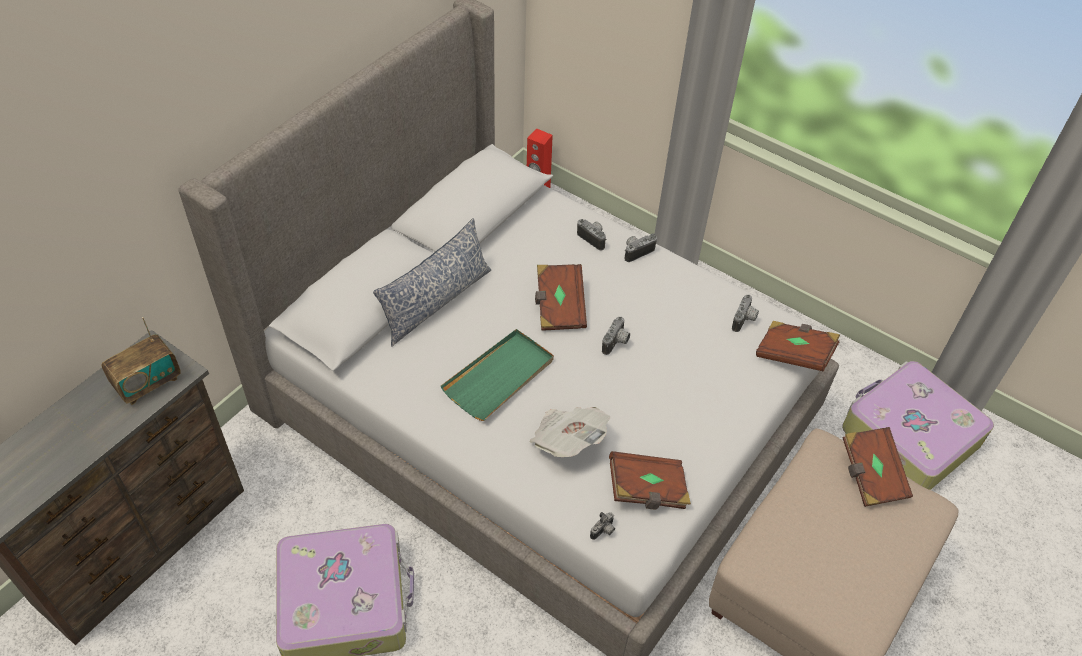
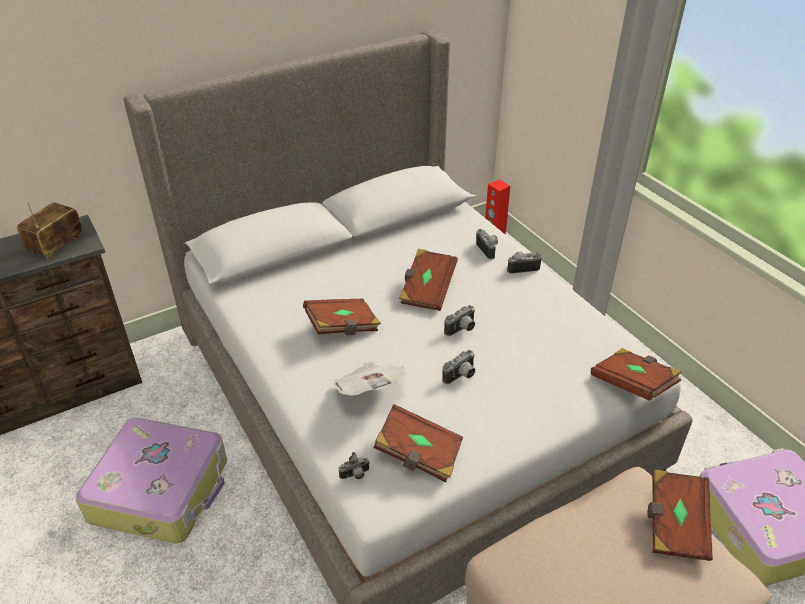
camera: 25 degrees right, 10 degrees down
(148, 383) = (57, 245): radio -> radio turned 135 degrees clockwise
(436, 302) = (327, 262): pillow -> none
(499, 377) = (343, 327): green tray -> brown book
(745, 321) = (596, 344): camera -> camera (461, 376)

